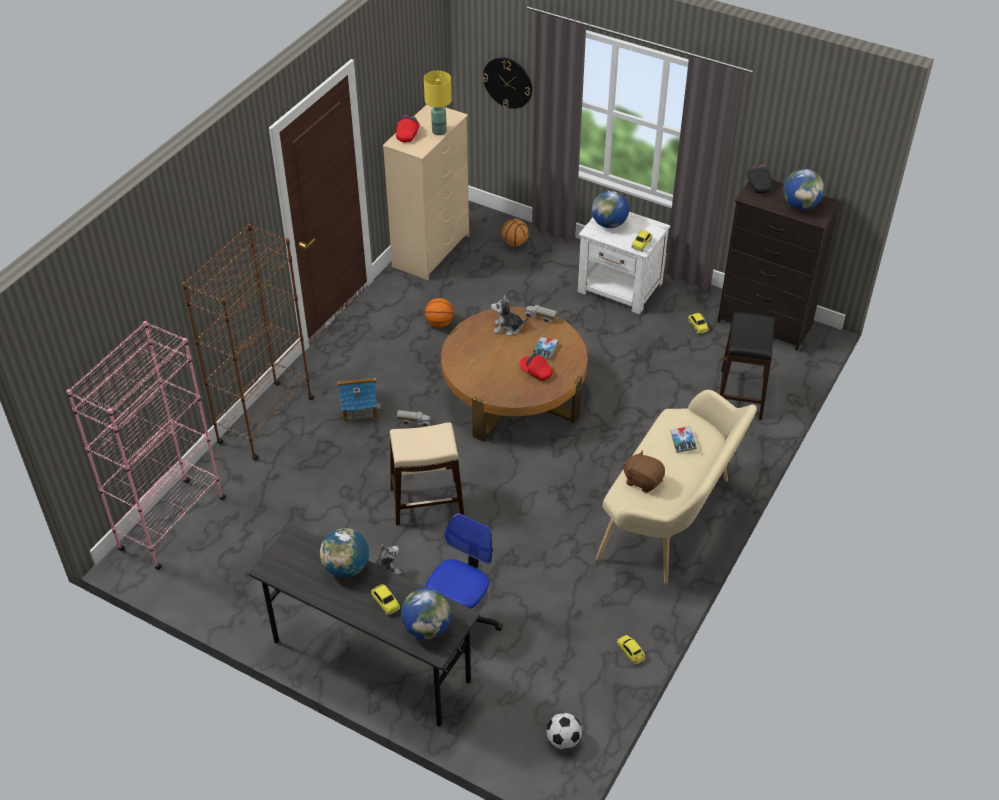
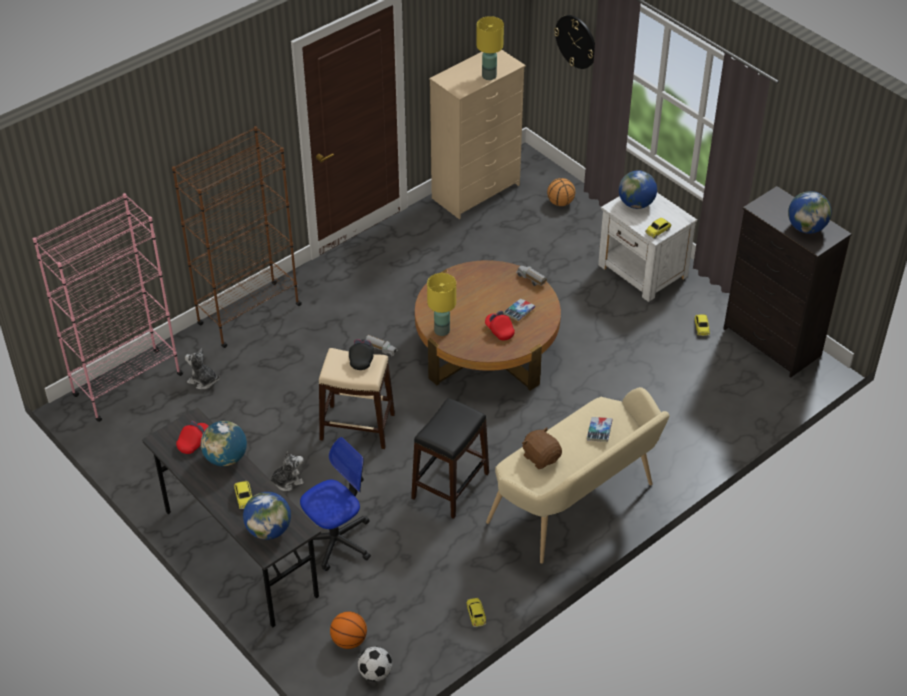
camera: 20 degrees right, 0 degrees up
(359, 408) = (337, 324): toy house -> none
(408, 134) = (458, 73): red cap -> red cap (194, 442)
(439, 323) = (450, 263): basketball -> basketball (349, 640)
(481, 386) = (442, 330): none -> yellow table lamp
(508, 328) = (494, 282): plush toy -> plush toy (203, 381)
(741, 394) = (710, 406): black stool -> black stool (451, 485)
(758, 185) = (774, 198): black cap -> black cap (361, 359)

